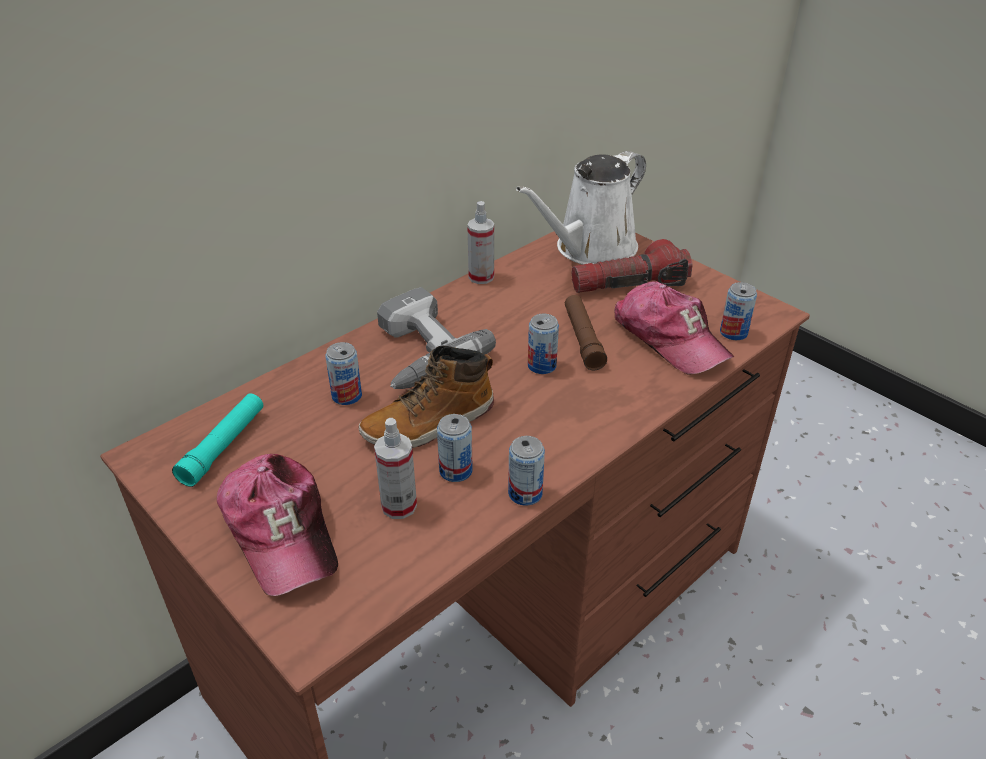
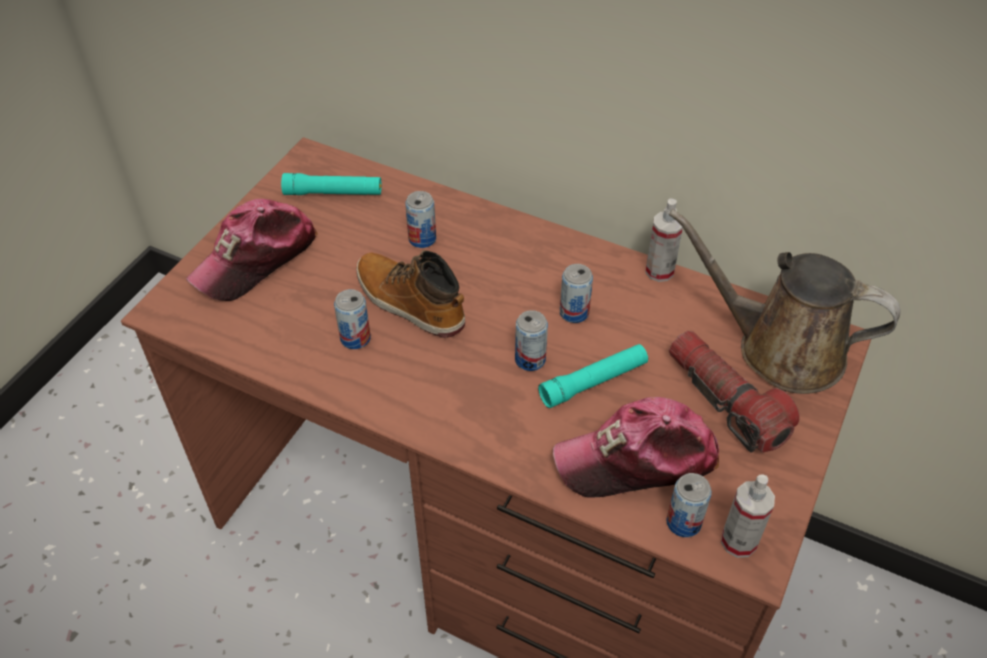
camera: 70 degrees right, 10 degrees up
(399, 506) = (302, 315): spray bottle -> spray bottle (738, 541)
(417, 353) = (504, 263): power drill -> none
(525, 493) = (343, 393): can -> can (574, 312)
(583, 339) = (593, 382): brown flashlight -> turquoise flashlight
(590, 249) = (780, 349): white watering can -> brown watering can
(669, 338) = (637, 459): cap -> cap turned 45 degrees clockwise

